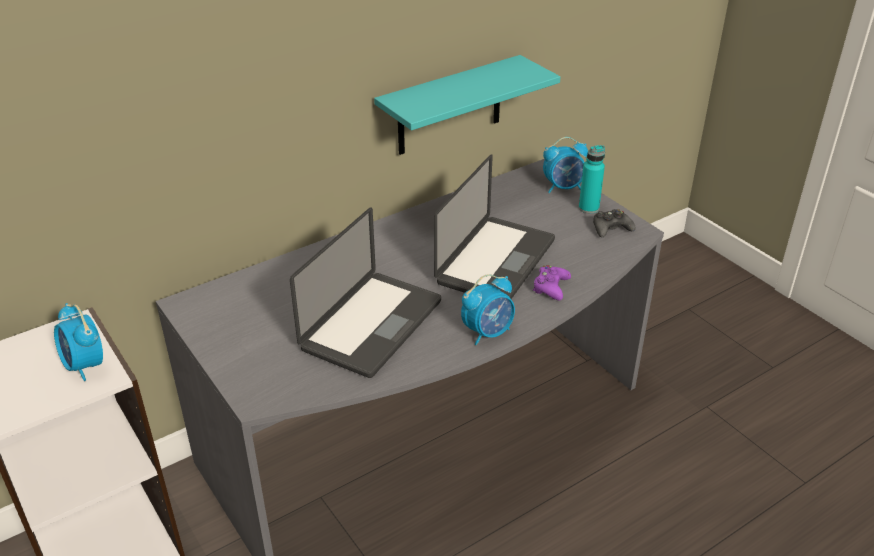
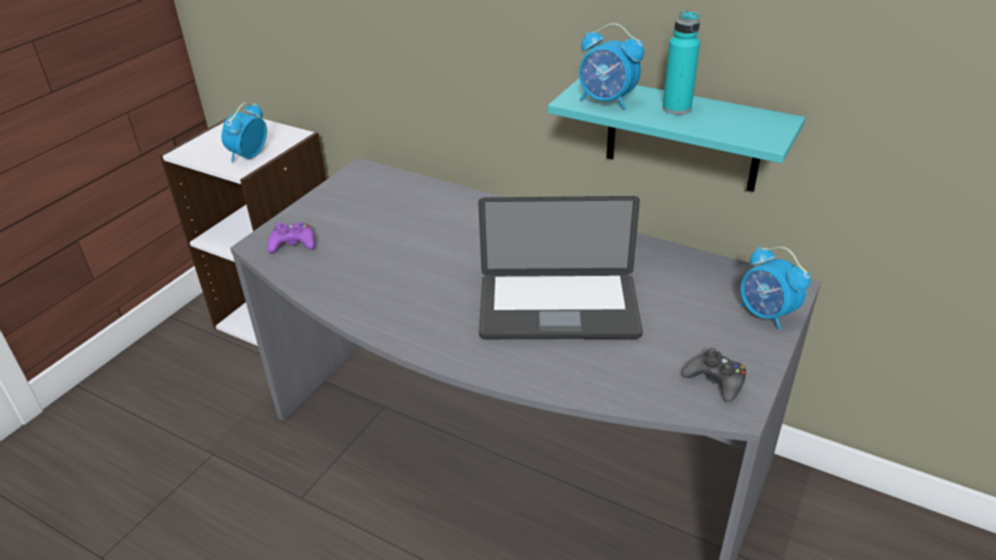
camera: 65 degrees right, 0 degrees up
(372, 325) = (392, 266): laptop -> none
(488, 332) = (426, 341): alarm clock -> alarm clock (607, 101)
(550, 287) = (542, 363): purple game controller -> purple game controller (293, 244)
(588, 208) = (743, 348): turquoise bottle -> turquoise bottle (676, 108)

